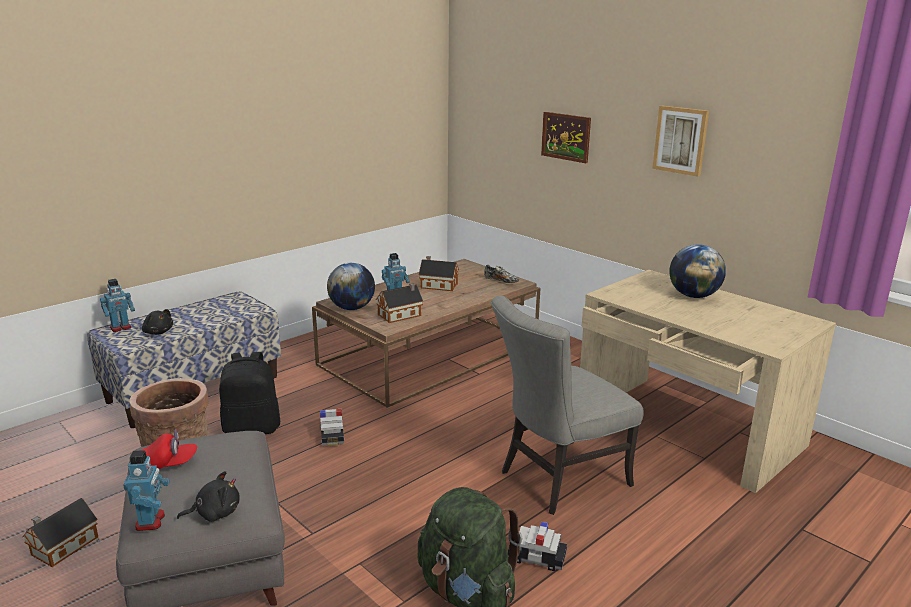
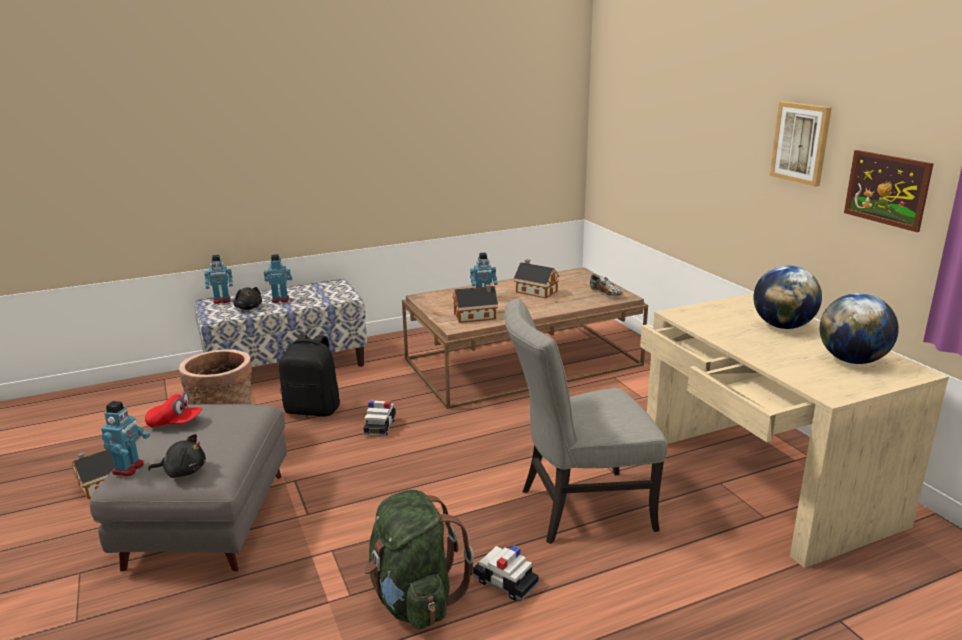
camera: 20 degrees right, 0 degrees up
(187, 319) = (280, 299): none -> toy robot
(352, 308) = (434, 305): globe -> globe (852, 360)
(566, 137) = (690, 137): picture -> picture (887, 189)

